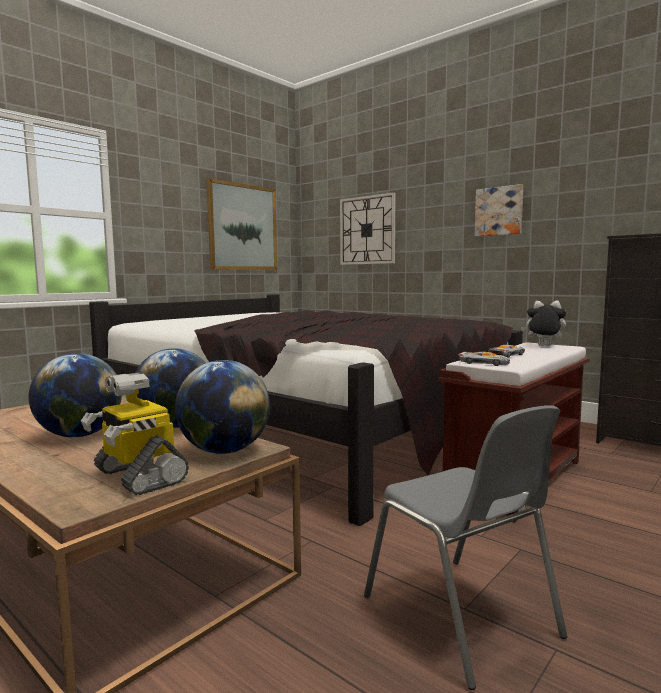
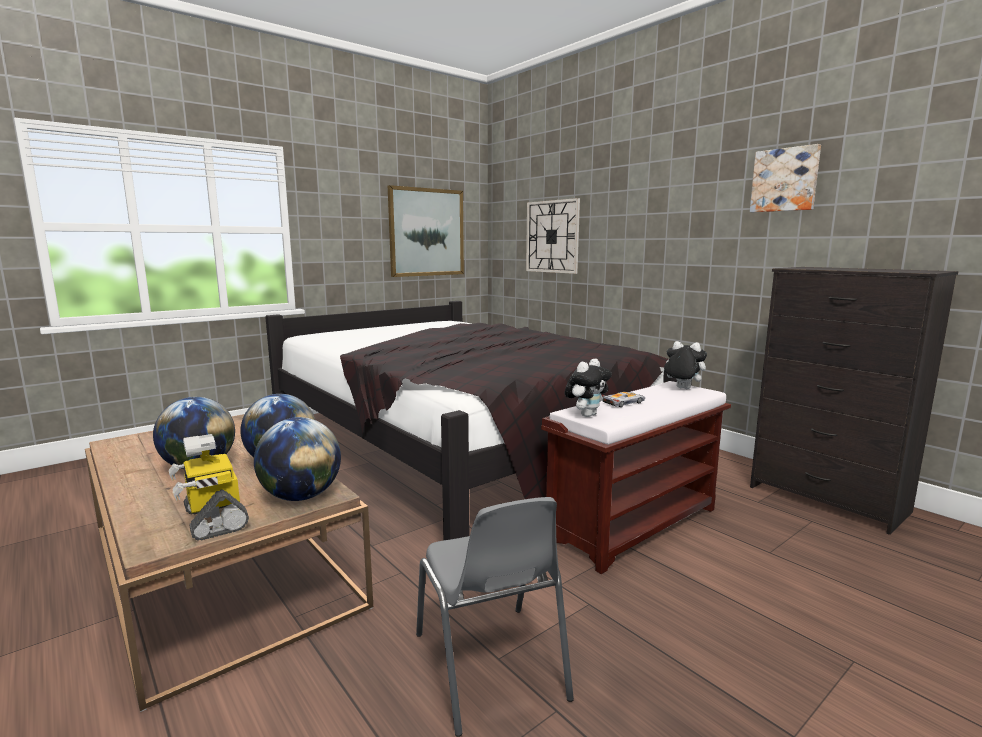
camera: 10 degrees right, 5 degrees up
(484, 363) = (586, 415): toy car -> plush toy
(499, 211) = (680, 225): picture -> picture (785, 180)

